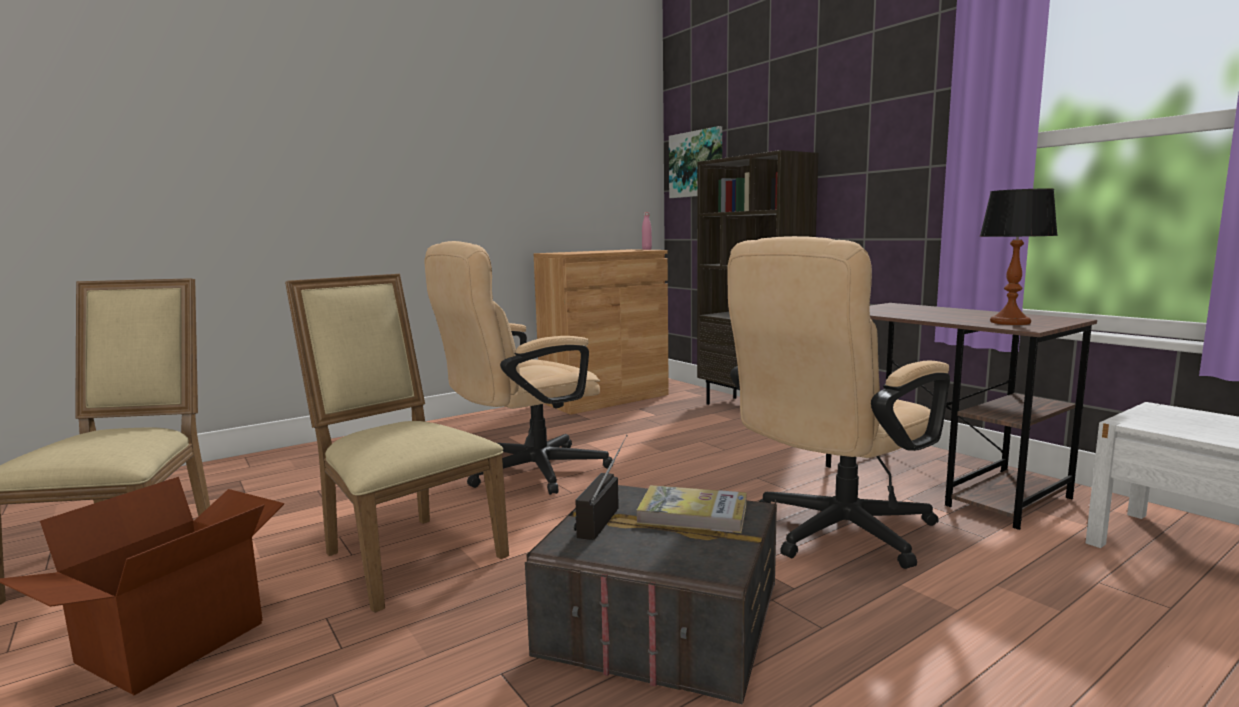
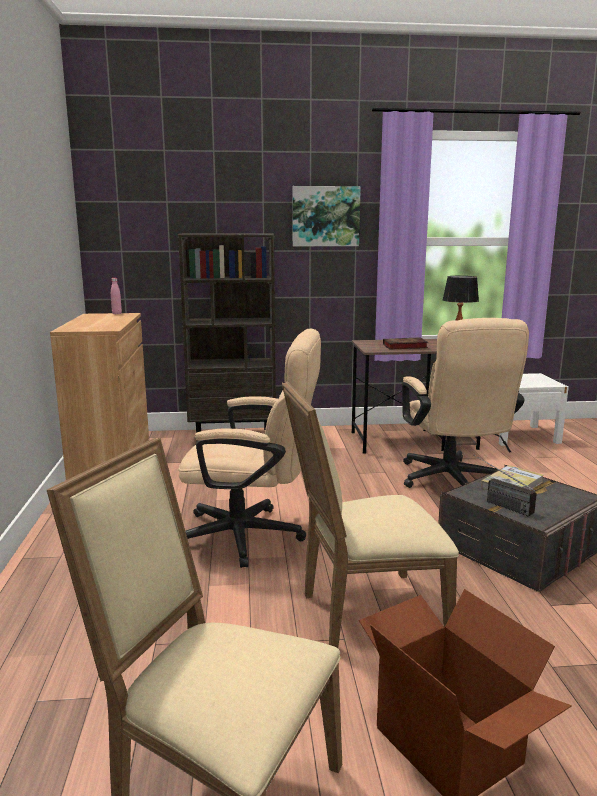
camera: 60 degrees left, 5 degrees up
(524, 473) = (252, 536): beige office chair -> beige office chair turned 75 degrees counterclockwise
(696, 164) = (130, 229): picture -> picture (325, 216)
(915, 313) = (404, 346): none -> book

